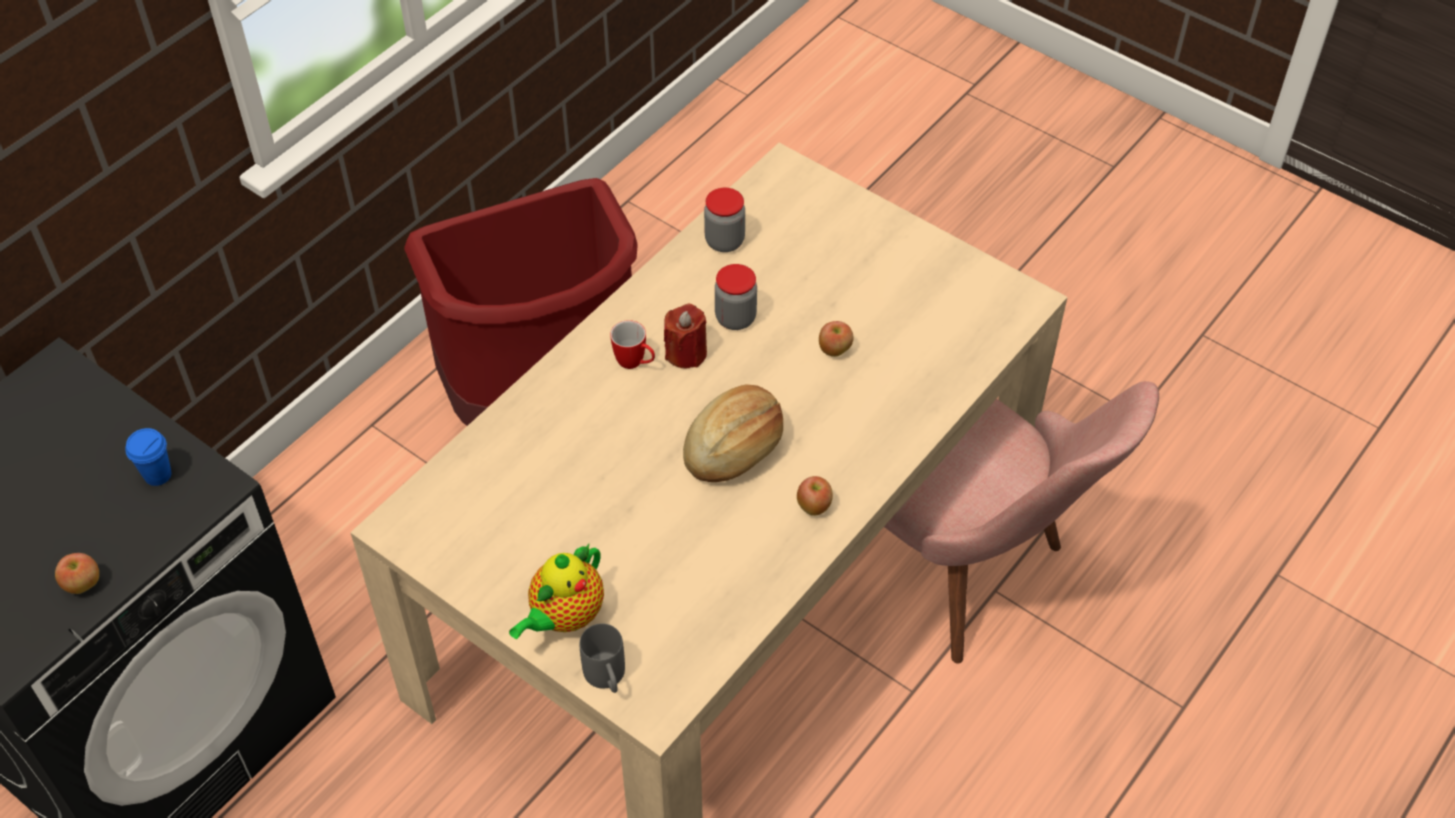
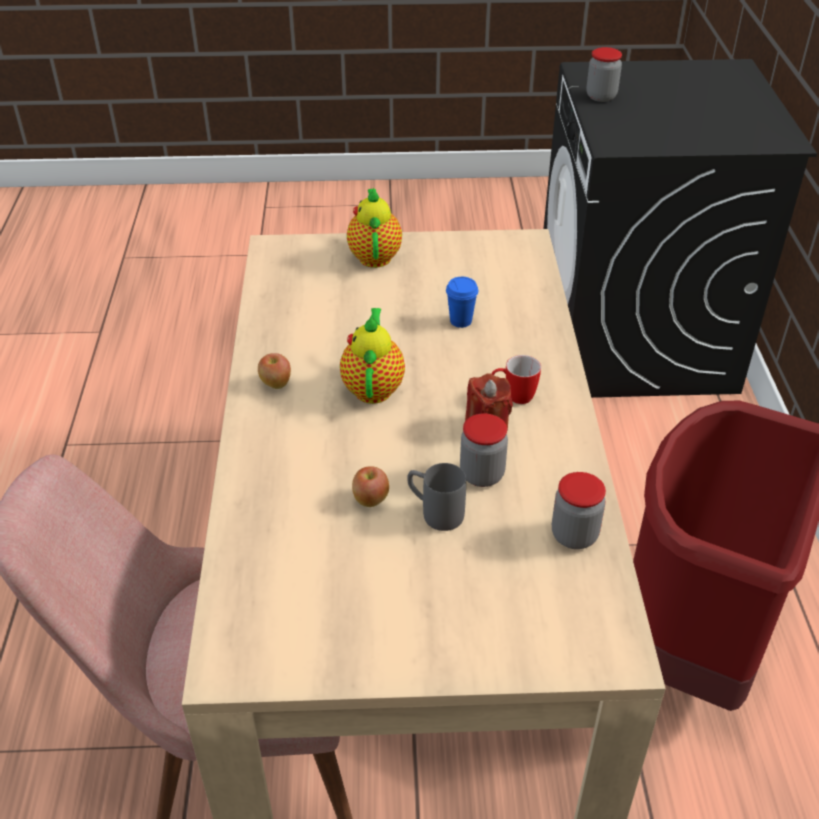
camera: 140 degrees right, 10 degrees down
(83, 585) = (601, 96): apple -> jar
(158, 475) = (648, 136): blue cup -> blue cup (460, 321)
(607, 679) = (316, 245): grey mug -> grey mug (434, 512)
(735, 447) = (373, 387): bread -> teapot

